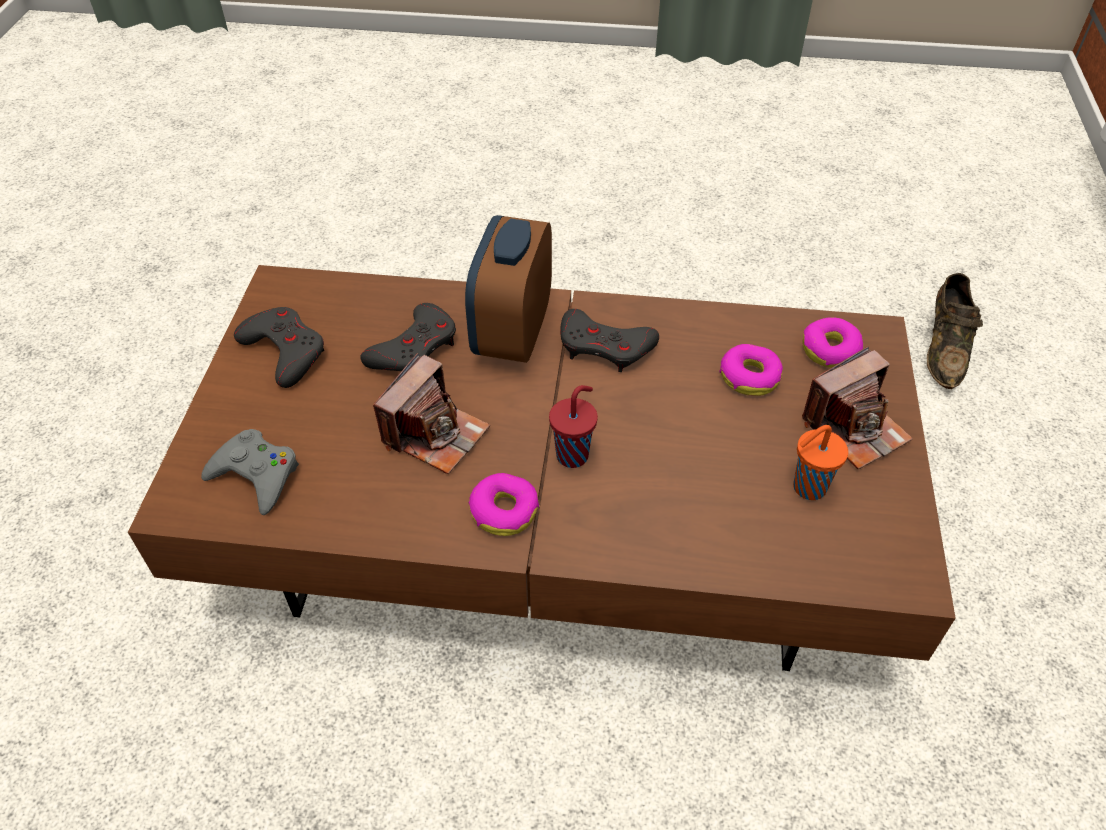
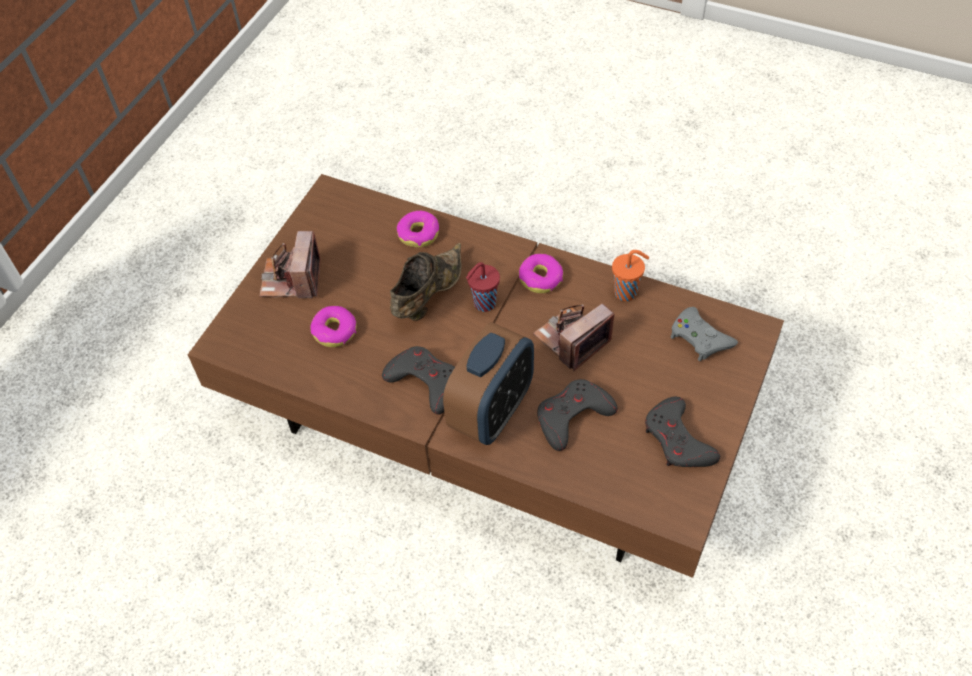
camera: 160 degrees left, 5 degrees up
(807, 488) = (349, 250): orange cup -> orange cup (627, 293)
(830, 350) = (264, 338): donut -> donut (419, 234)
(854, 428) = (292, 279): camera -> camera turned 75 degrees counterclockwise
(944, 349) = (87, 490): brown shoe -> brown shoe (427, 296)

